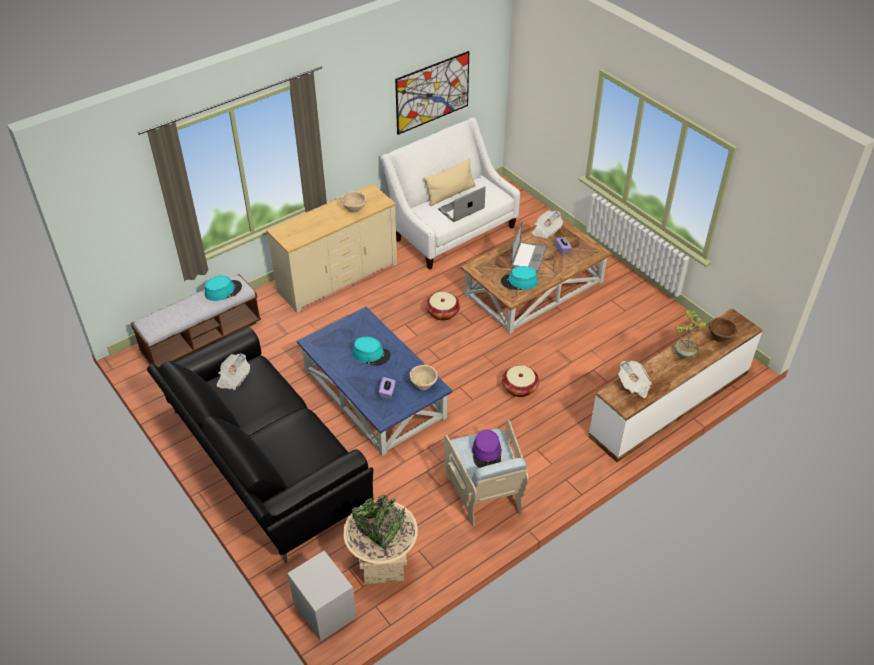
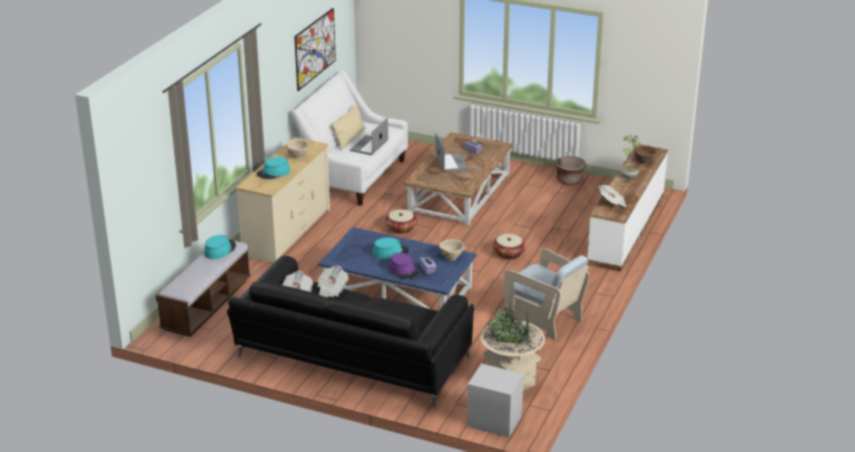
camera: 30 degrees left, 15 degrees down
(487, 453) = (540, 277): purple hat -> purple hat (403, 271)
(519, 282) = (460, 179): turquoise hat -> turquoise hat (273, 173)
(546, 231) = (449, 143): newspaper -> newspaper (331, 290)
(660, 313) = (569, 181): none -> brown planter

